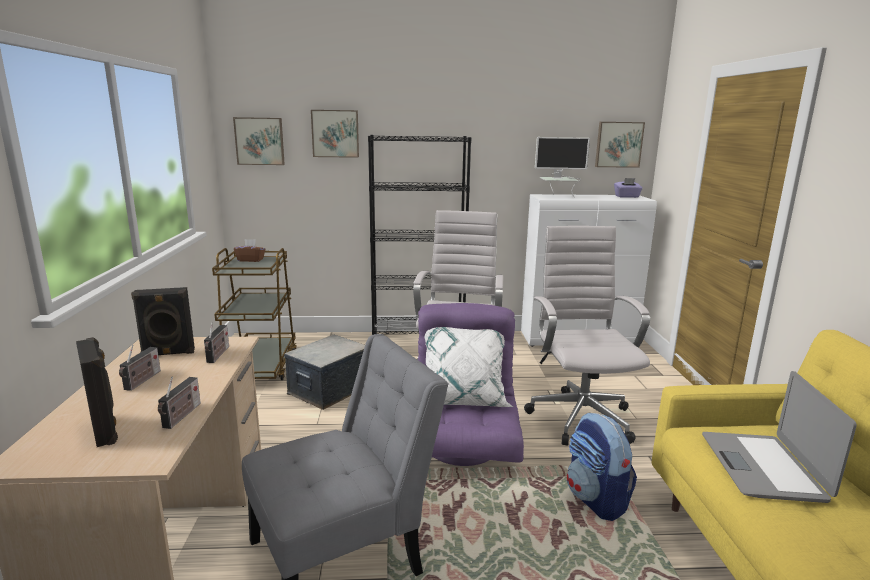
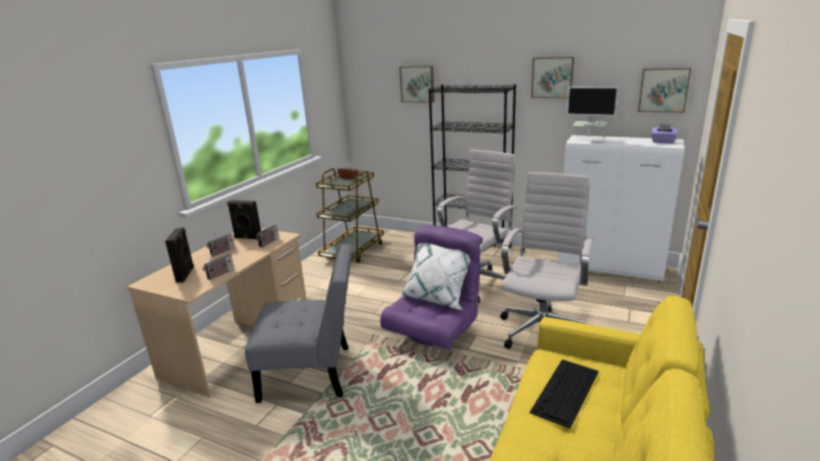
camera: 30 degrees right, 5 degrees up
(260, 141) = (368, 90): picture -> picture (552, 77)
(329, 390) = (381, 274): storage box -> none
(596, 499) = (491, 389): backpack -> none
(763, 467) = (565, 392): laptop -> keyboard

